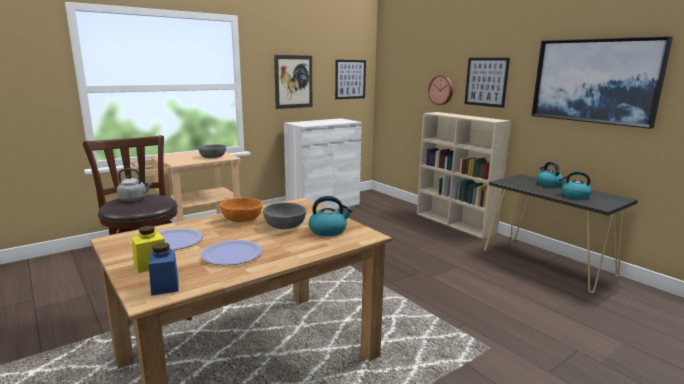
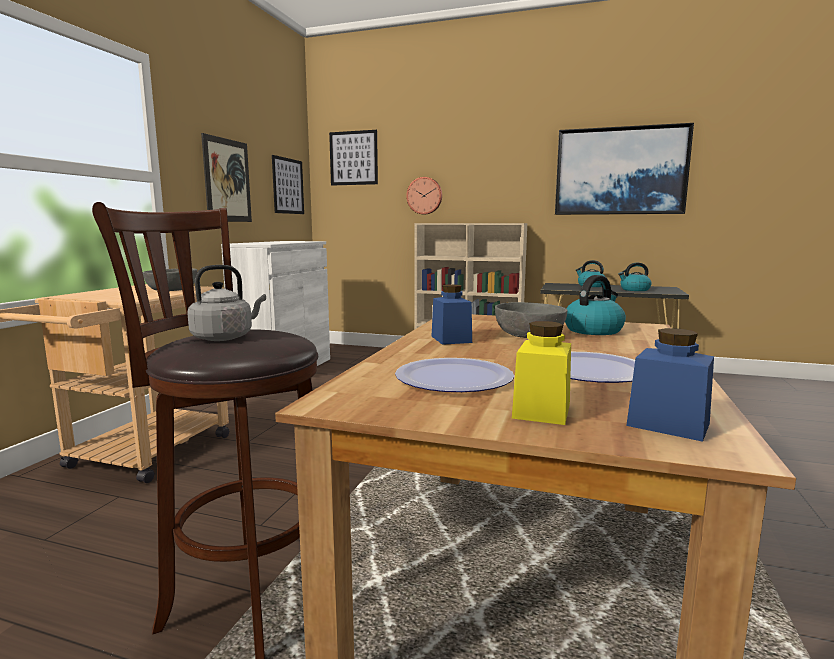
camera: 35 degrees left, 5 degrees down
(242, 218) = (451, 339): orange bowl -> blue jar
(486, 82) = (489, 181): picture -> picture (353, 158)

